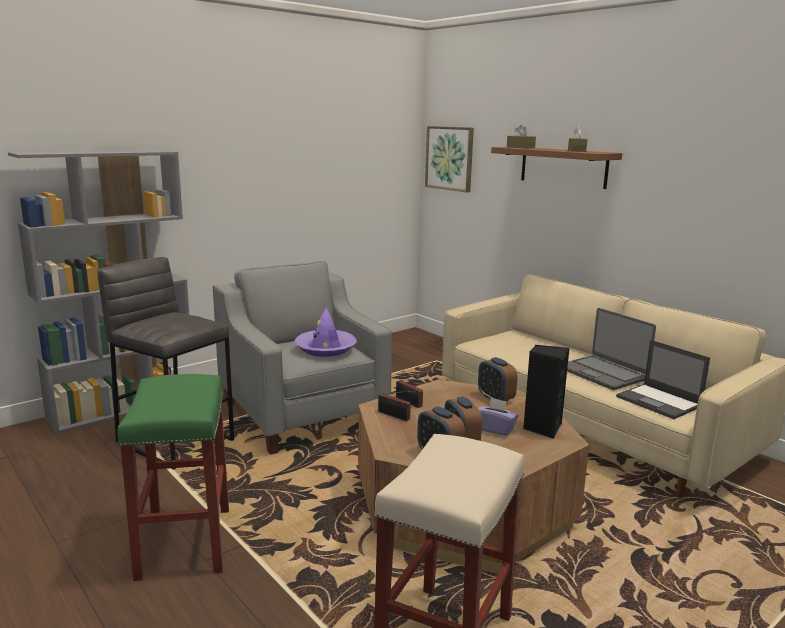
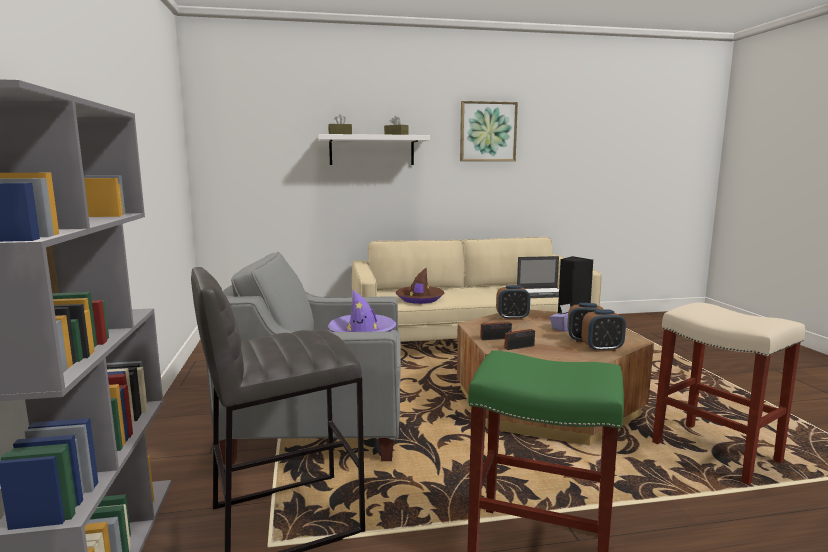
camera: 60 degrees left, 5 degrees down
(449, 158) = (234, 150): picture -> picture (488, 131)
(513, 351) = (419, 299): none -> brown hat
(563, 167) = (372, 150): brown shelf -> white shelf
(603, 373) = (488, 292): laptop -> none

